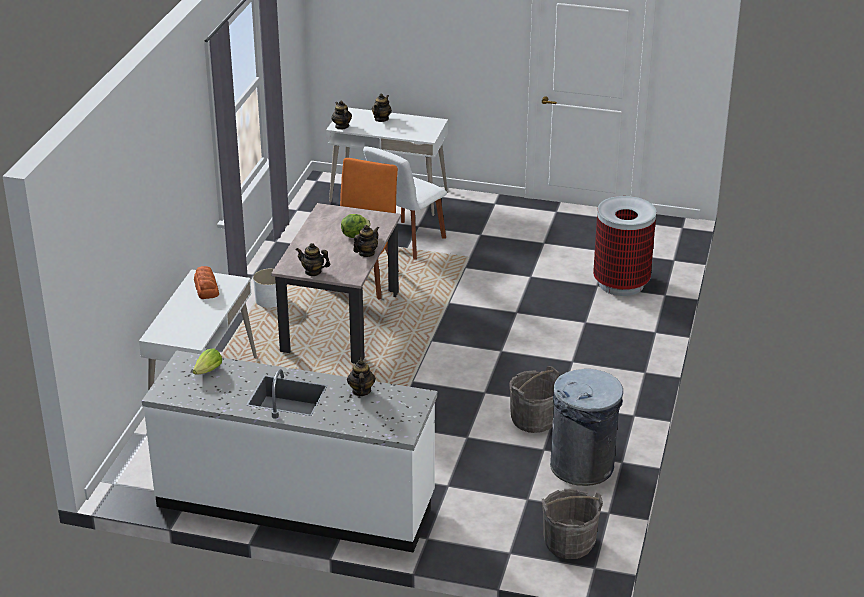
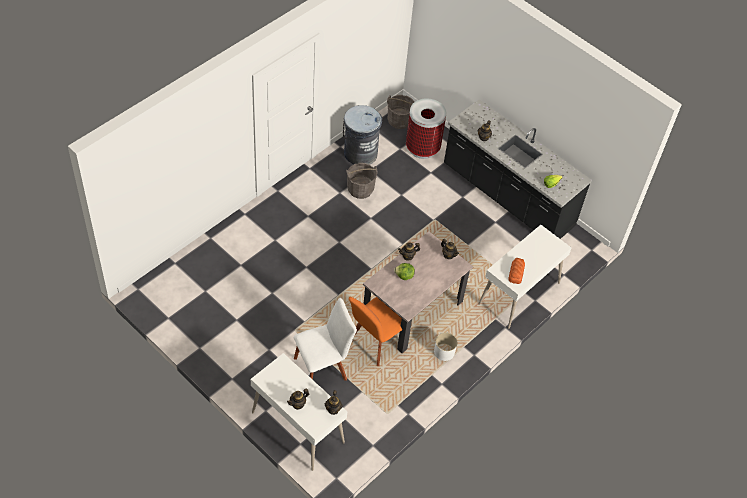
camera: 155 degrees left, 20 degrees up
(296, 502) = (507, 197): white counter -> black counter
(621, 284) = (225, 259): trash can -> trash can (422, 148)

